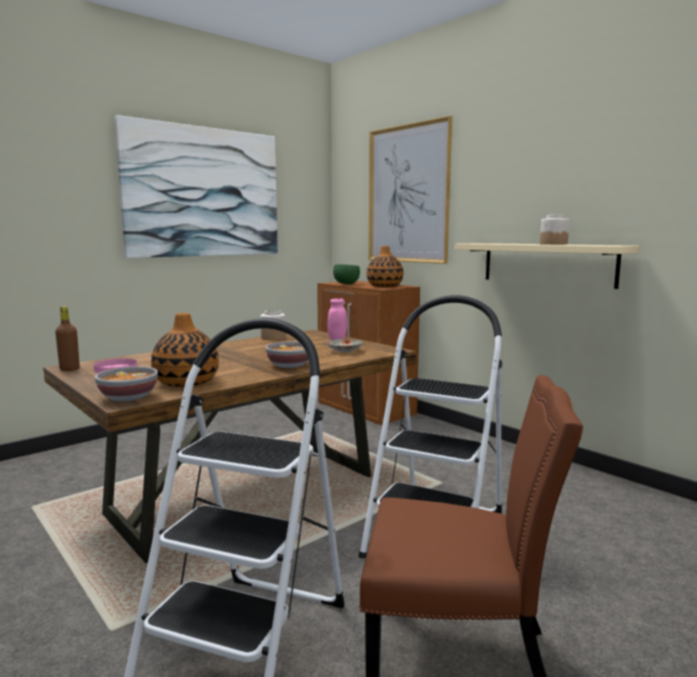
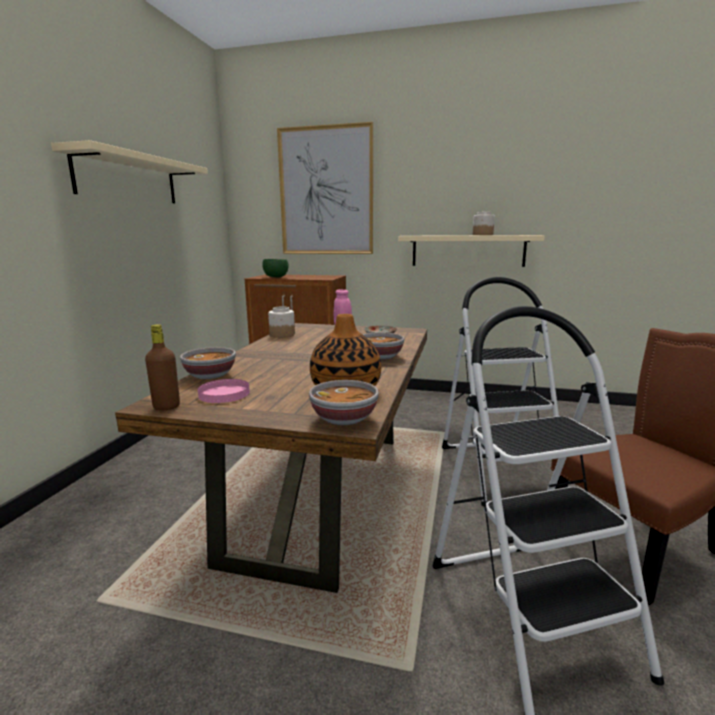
camera: 35 degrees left, 5 degrees up
(142, 357) = (211, 375): none -> bowl
(204, 192) = (128, 179): picture -> beige shelf
(384, 285) = (316, 276): vase -> none

